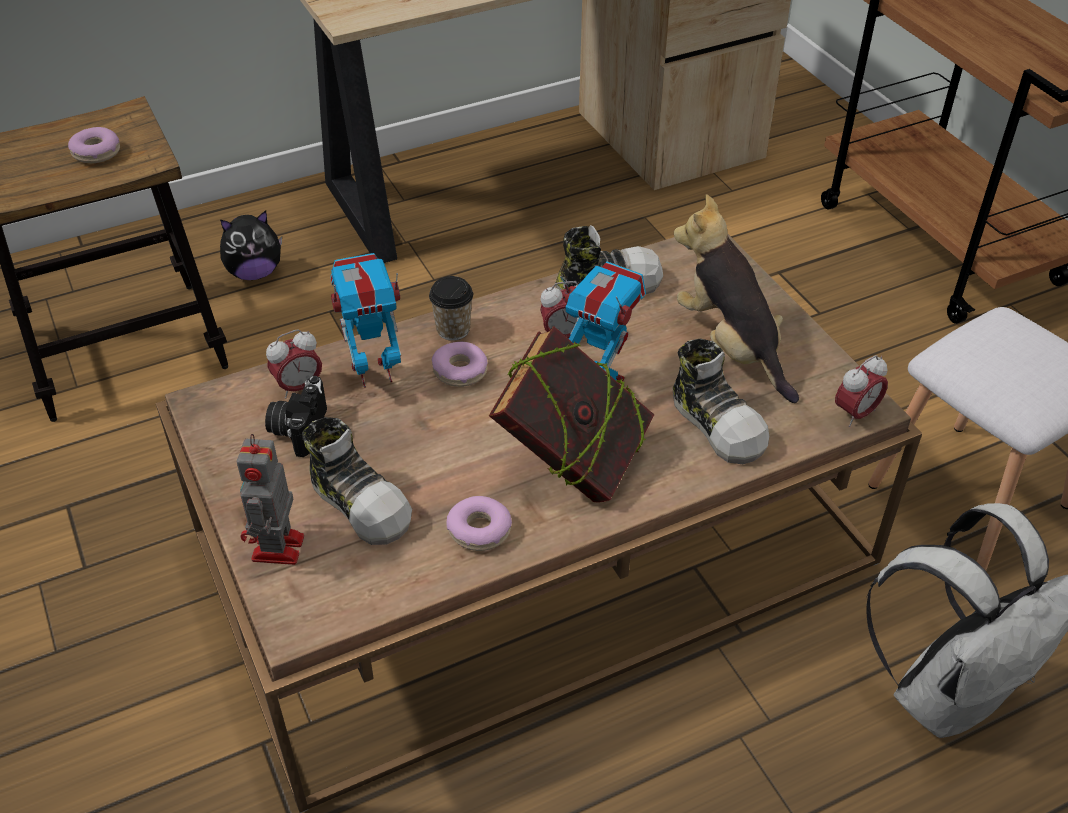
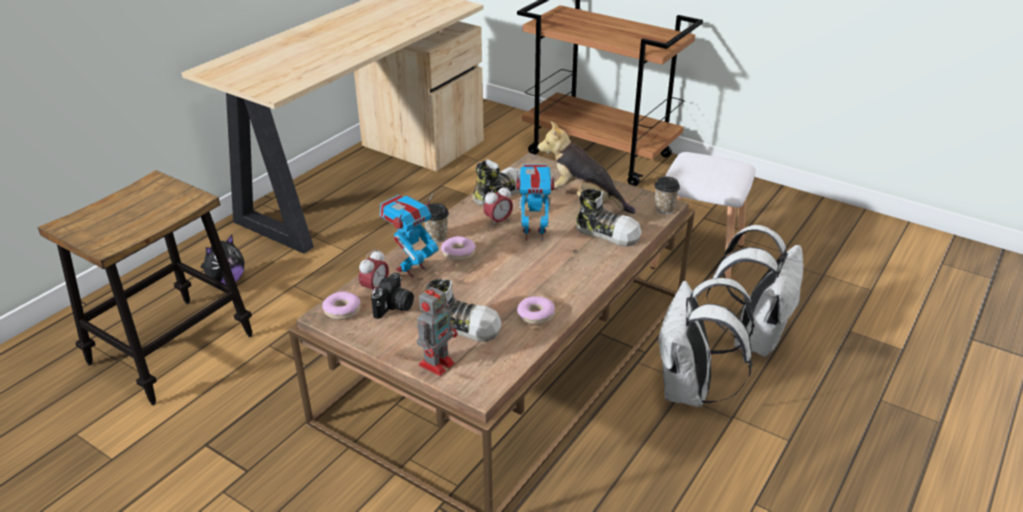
camera: 30 degrees left, 10 degrees down
(96, 152) = (153, 205): donut -> donut (342, 310)
(277, 550) = (437, 363): toy robot -> toy robot turned 120 degrees counterclockwise
(298, 429) = (394, 307): camera -> camera turned 135 degrees counterclockwise
(572, 464) = (554, 272): book -> none
(763, 737) = (690, 390): none -> white backpack
(855, 414) = (664, 209): alarm clock -> cup

